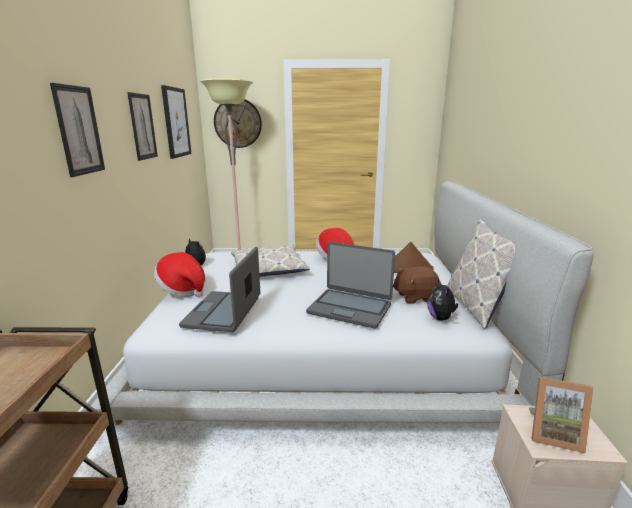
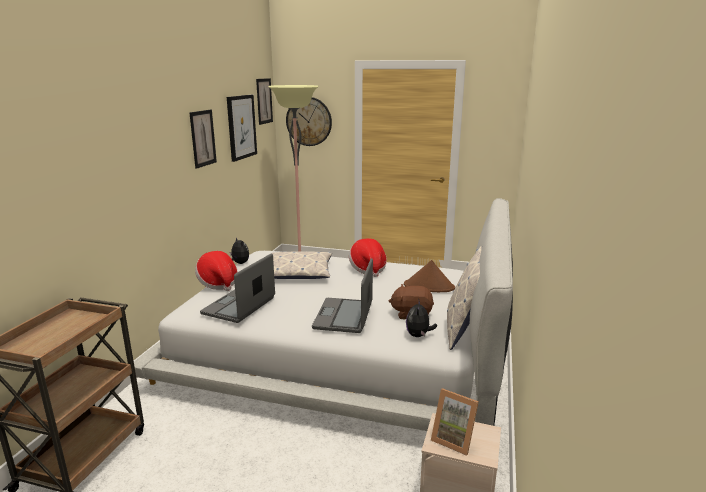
camera: 15 degrees right, 0 degrees up
(79, 130) = (142, 153): picture -> picture (264, 101)
(350, 308) = (344, 316): laptop -> laptop turned 60 degrees clockwise

